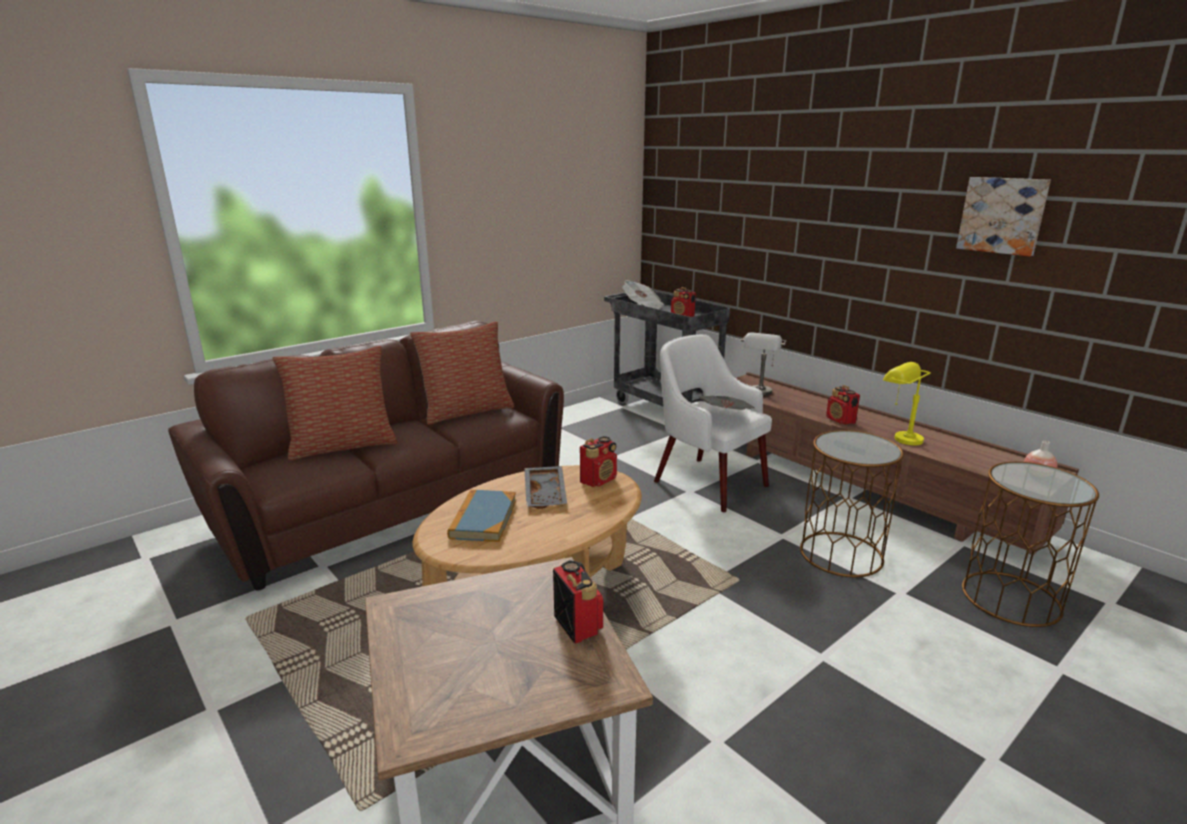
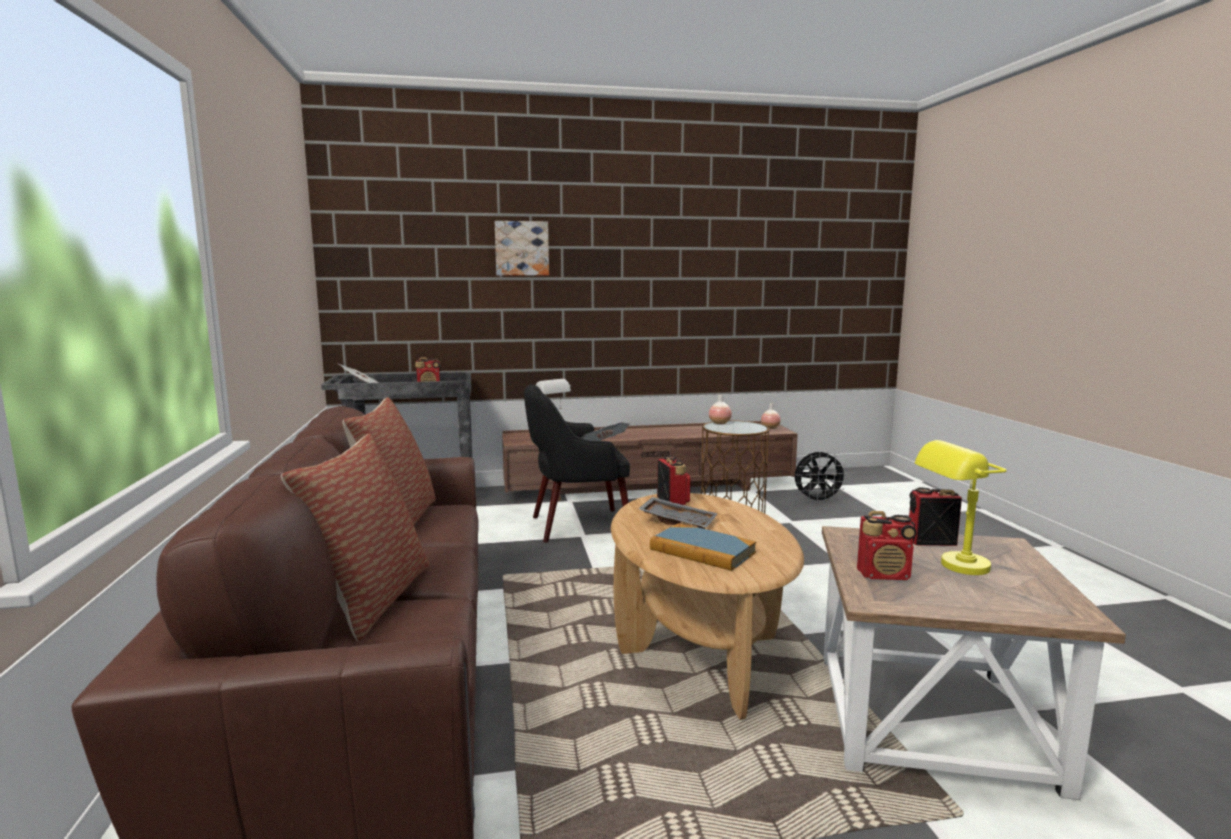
camera: 60 degrees left, 10 degrees down
(707, 482) = (577, 525): white armchair -> black armchair
(841, 420) = (636, 436): radio -> radio (884, 575)
(857, 436) = (719, 423): none -> vase
(898, 437) = (683, 433): yellow table lamp -> yellow table lamp (952, 568)
(1002, 215) = (698, 261): picture -> picture (521, 248)
(1011, 598) = (817, 501): brown side table -> black fan

